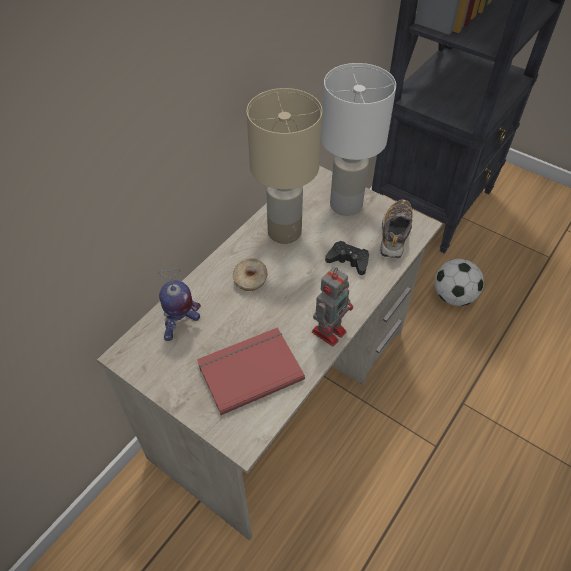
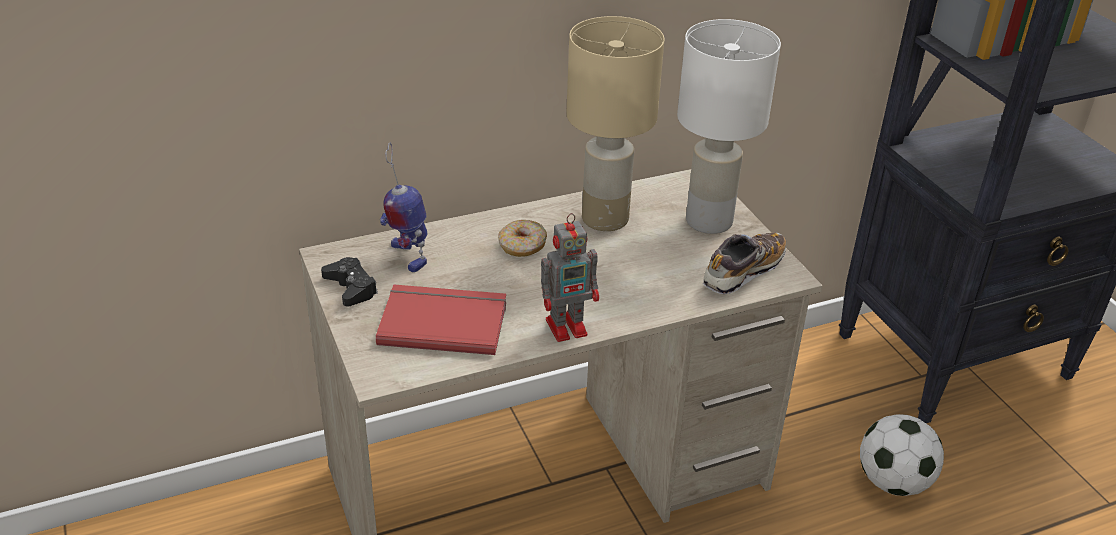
camera: 30 degrees right, 15 degrees down
(181, 326) = (407, 256): toy robot -> toy robot turned 75 degrees clockwise
(348, 261) = (656, 274): black game controller -> black game controller (351, 288)

